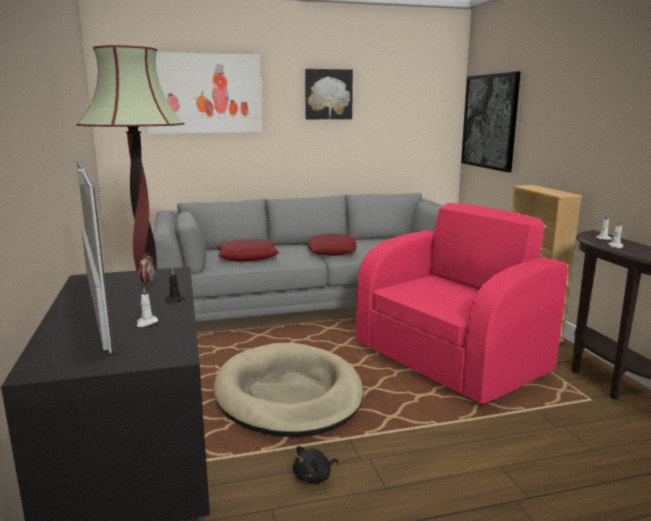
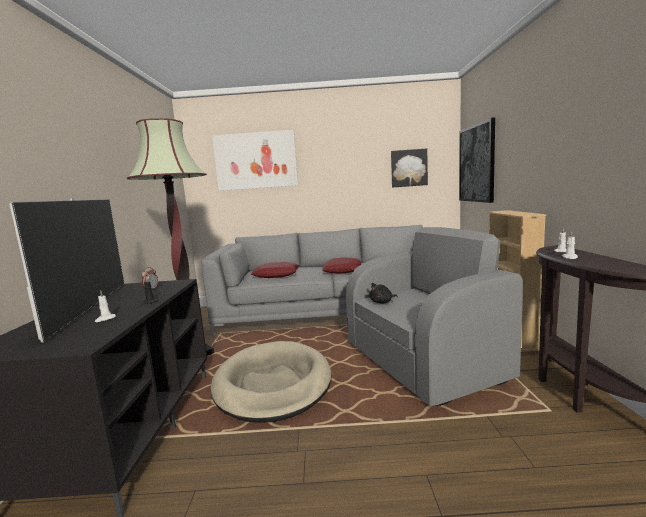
camera: 15 degrees right, 5 degrees down
(314, 477) = (248, 463): black plush toy -> black plush toy (382, 302)
(328, 94) = (347, 154): picture -> picture (408, 168)
(451, 359) = (424, 361): pink armchair -> grey armchair

